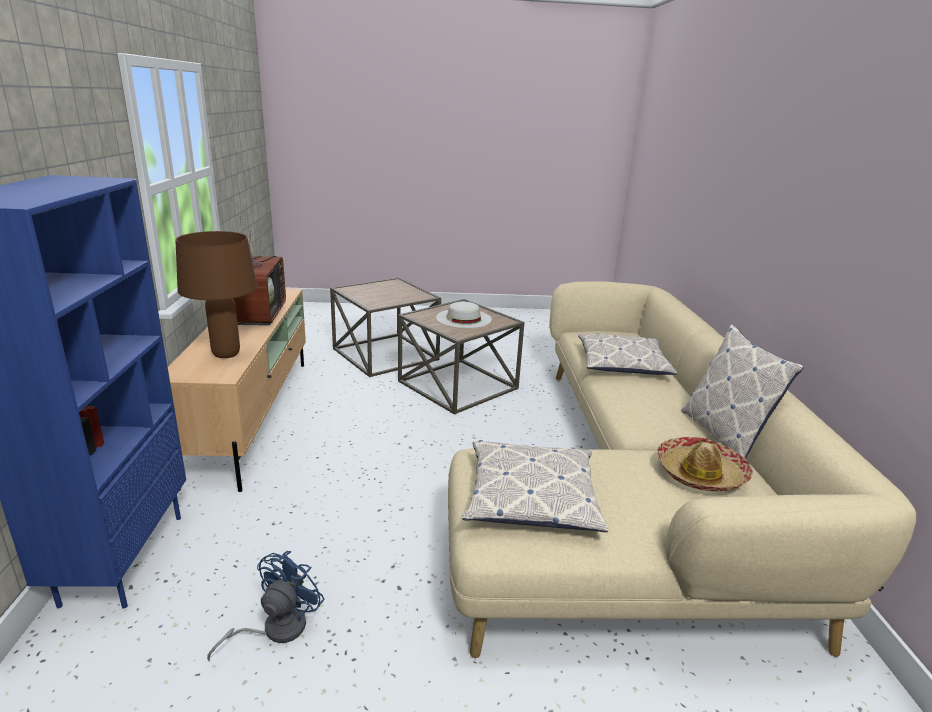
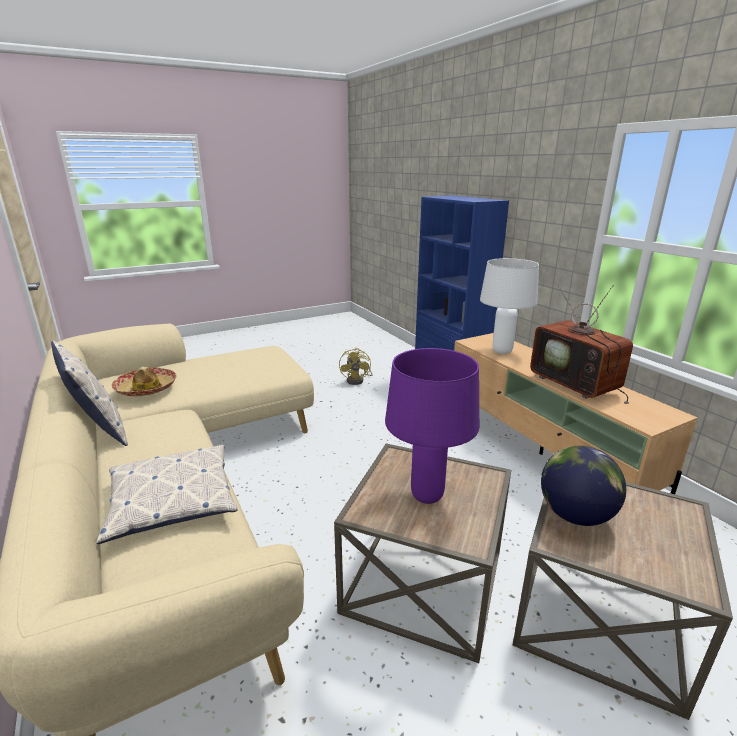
camera: 155 degrees right, 0 degrees up
(226, 354) = (502, 351): brown table lamp -> white table lamp
(275, 629) = (358, 380): blue fan -> yellow fan
(401, 298) = (575, 516): none -> globe
(463, 318) = (426, 495): white hat -> purple table lamp
(531, 496) = (254, 359): pillow -> none

